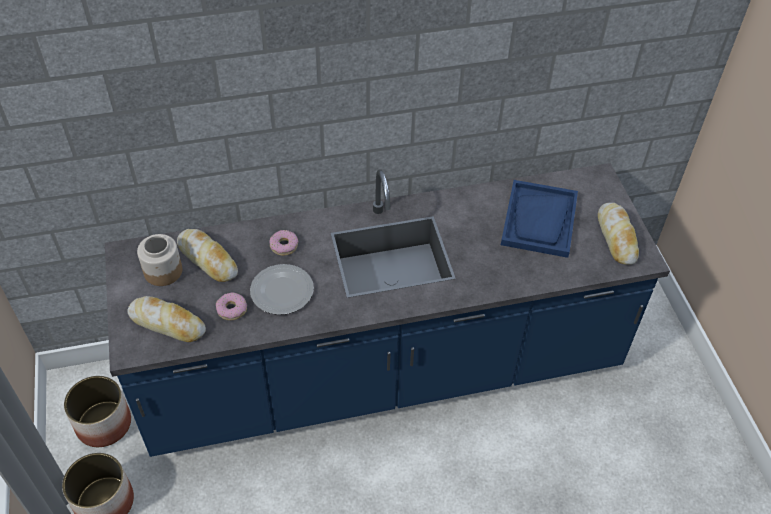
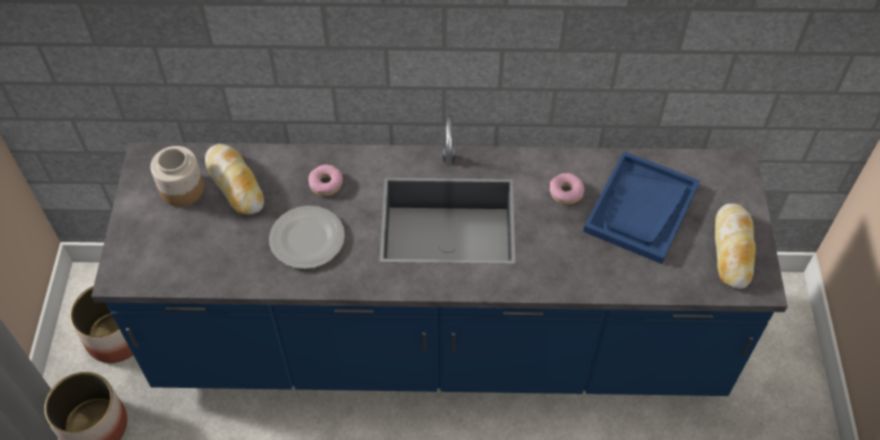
camera: 15 degrees right, 5 degrees up
(167, 323) = (169, 252): bread -> none
(232, 309) = (244, 250): donut -> donut (566, 192)

